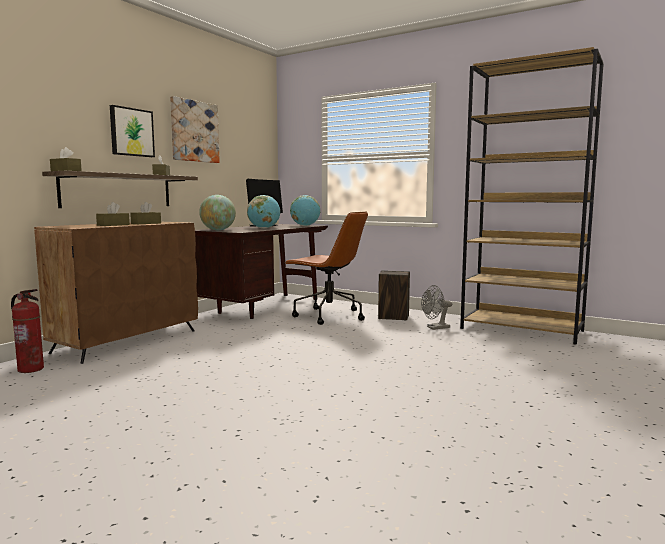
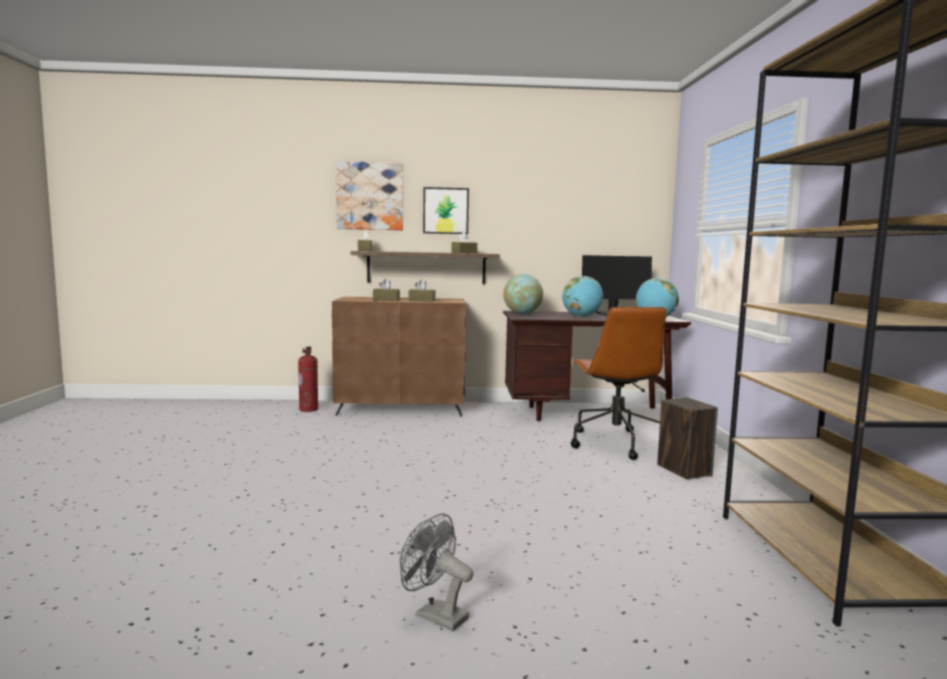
camera: 55 degrees right, 0 degrees up
(194, 131) = (527, 203): picture -> picture (370, 196)
(435, 328) = (688, 502): grey fan -> grey fan (434, 615)

